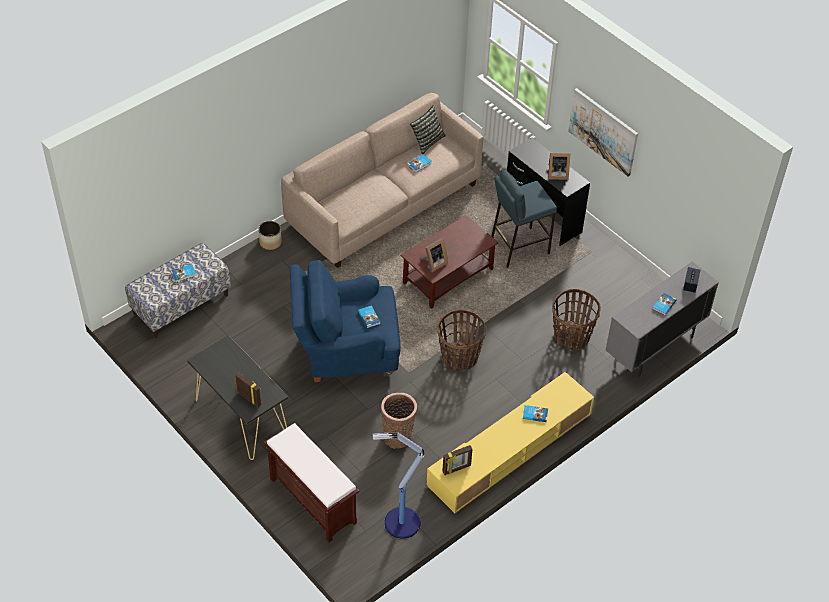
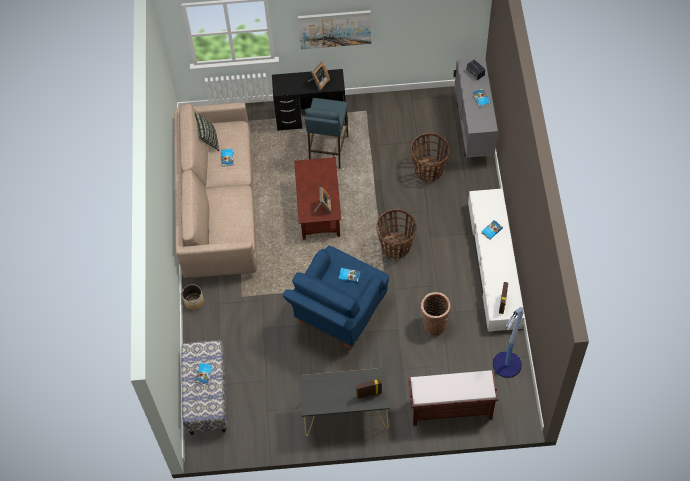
camera: 50 degrees left, 10 degrees up
(509, 450) = (494, 265): yellow tv stand -> white tv stand

